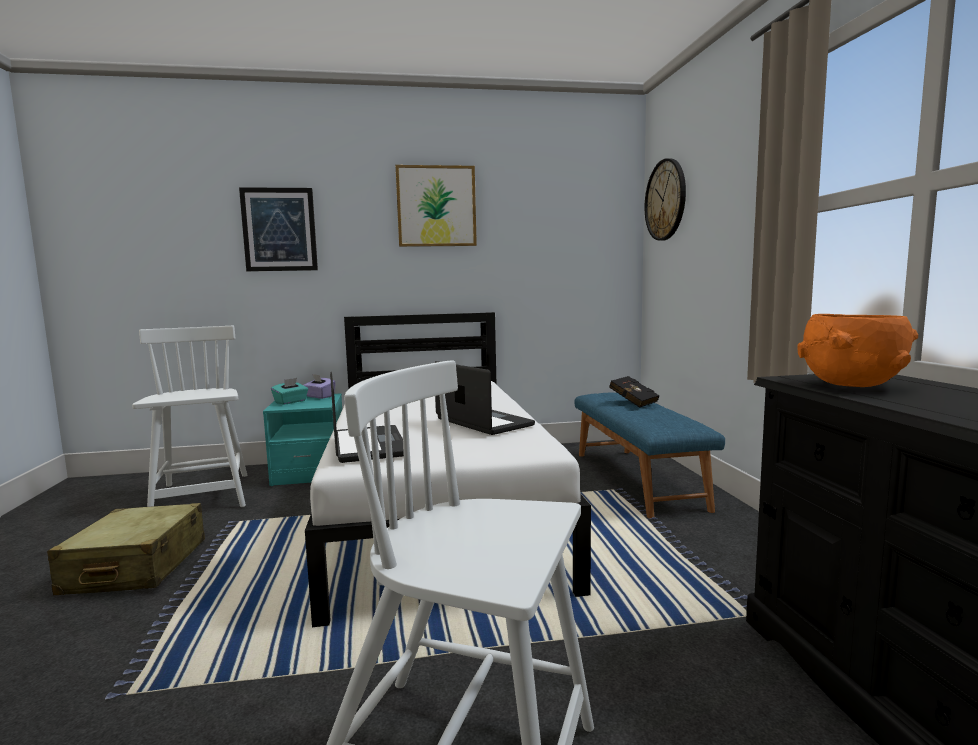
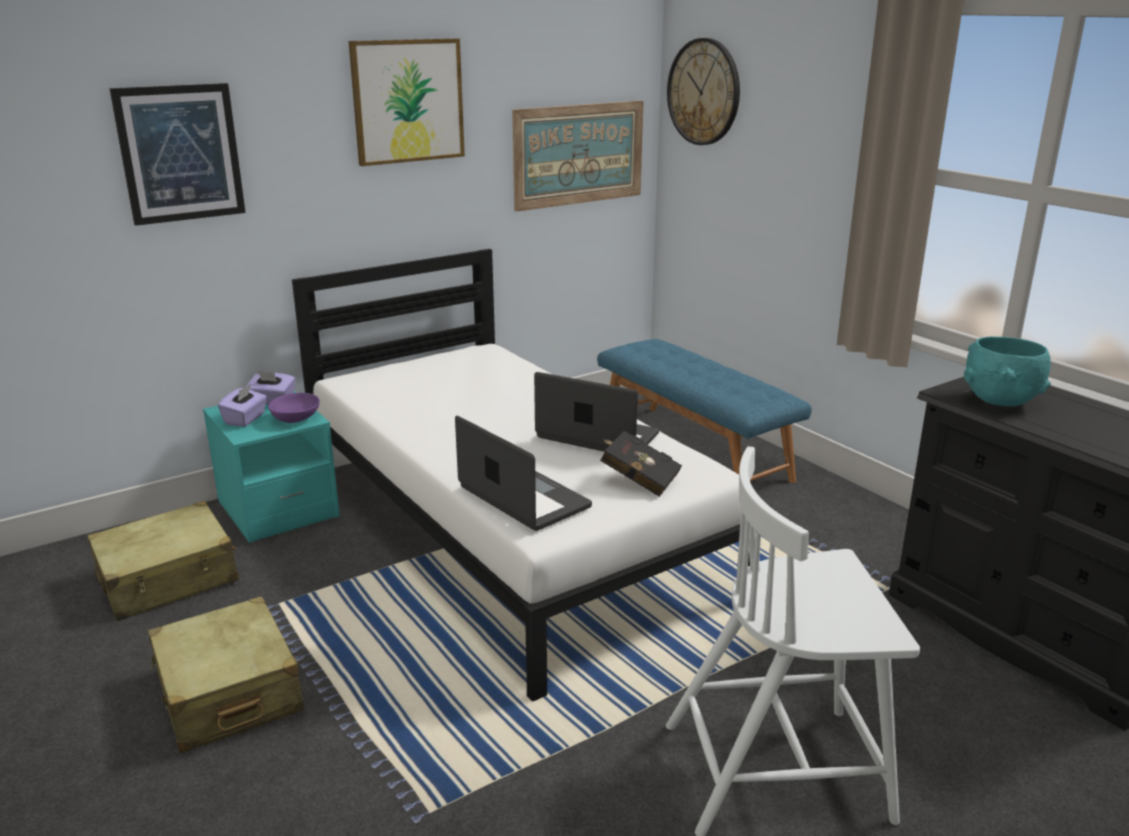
camera: 25 degrees left, 15 degrees up
(203, 497) = (168, 579): white chair -> beige suitcase
(291, 402) = (245, 419): turquoise tissue box -> purple tissue box
(317, 404) = (296, 419): none -> purple bowl
(572, 252) = (579, 154): none -> picture
(632, 402) = (683, 361): black book -> black book (637, 479)
(851, 385) = (1000, 401): orange bowl -> turquoise bowl

